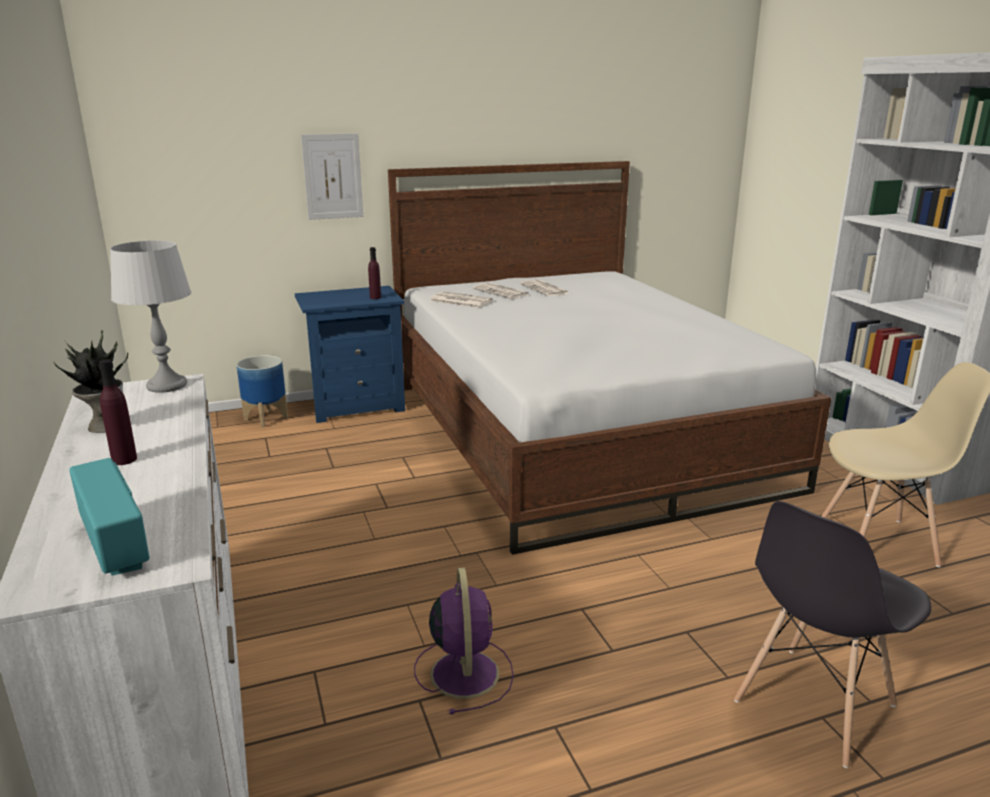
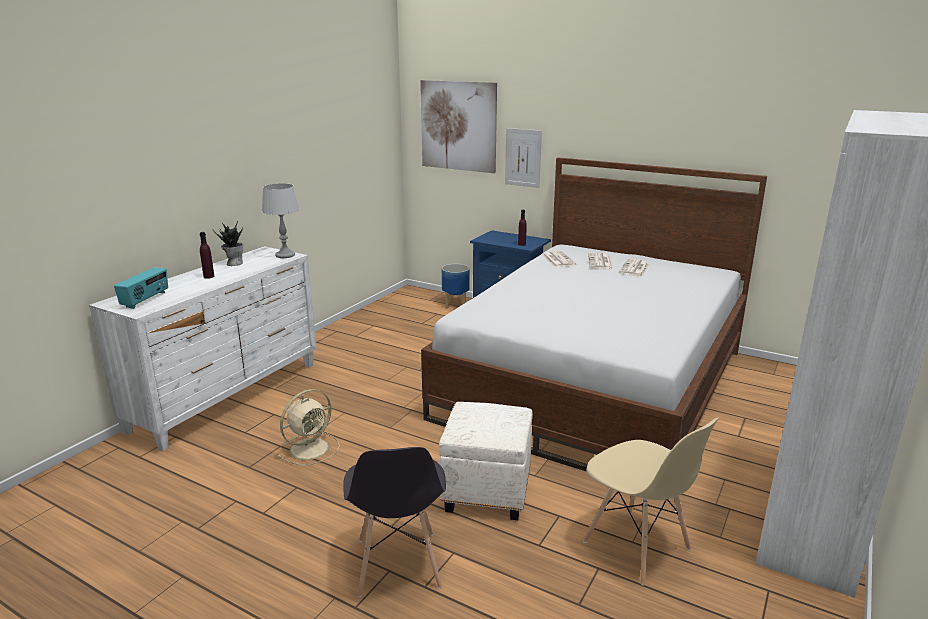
camera: 50 degrees right, 0 degrees up
(212, 138) = (458, 126): none -> picture
(464, 671) = (311, 448): purple fan -> beige fan
(717, 580) = (487, 492): none -> white ottoman
(813, 704) = (398, 564): grey chair -> grey chair turned 105 degrees counterclockwise

